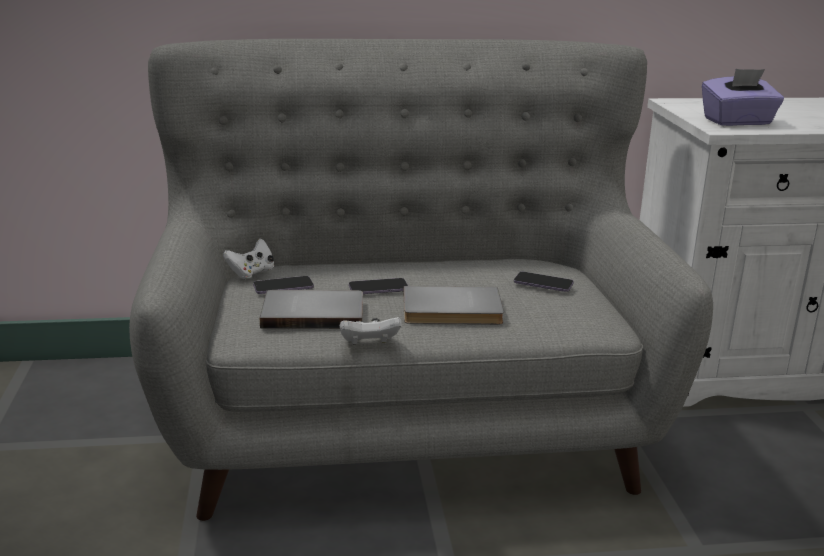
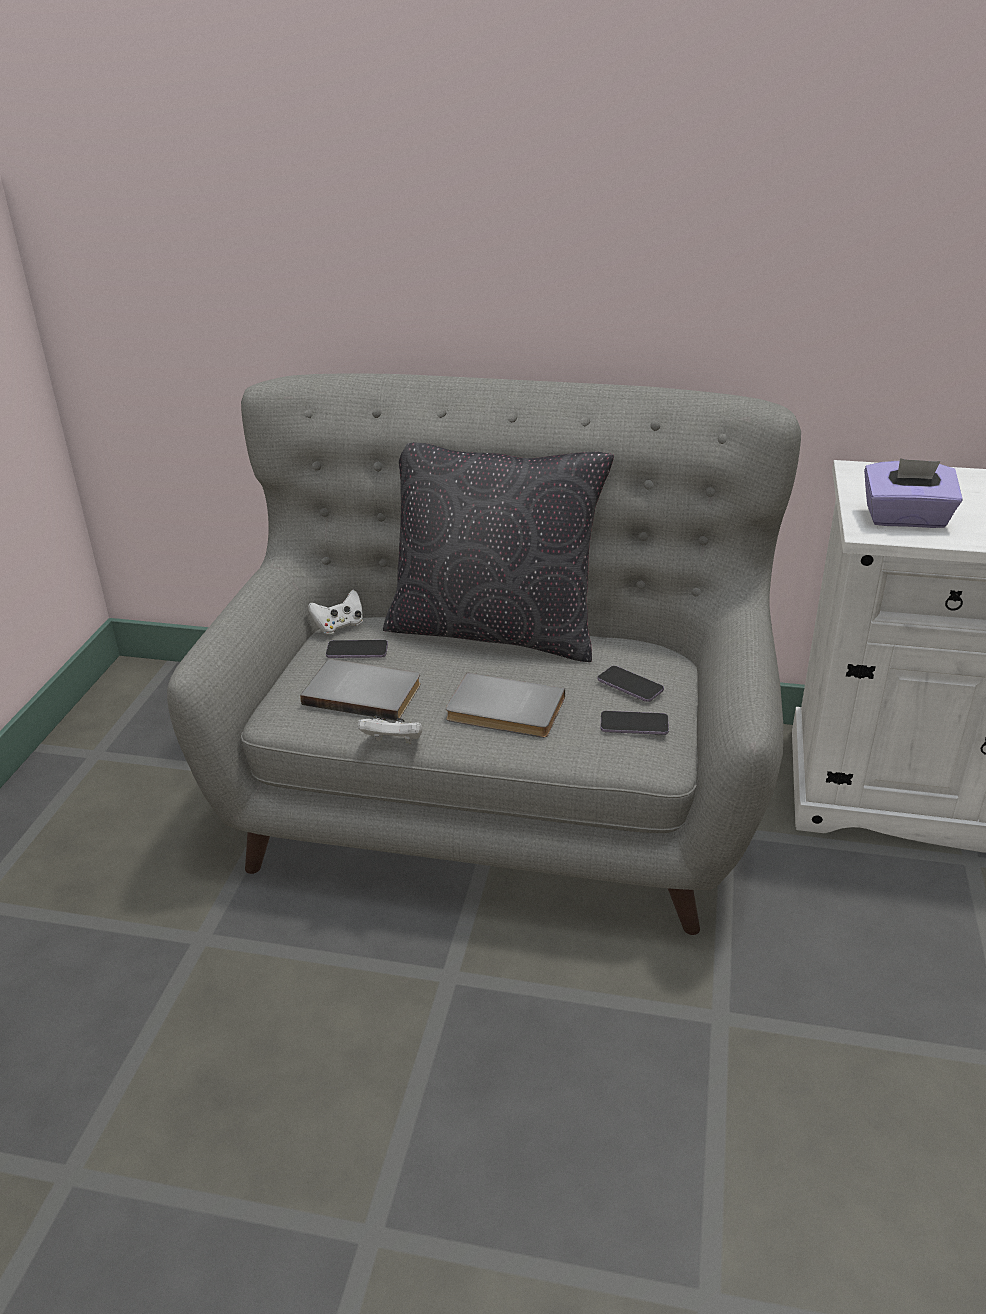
camera: 20 degrees right, 10 degrees up
(378, 288) = (449, 667): phone -> phone (634, 725)
(396, 262) = (494, 630): none -> black pillow

